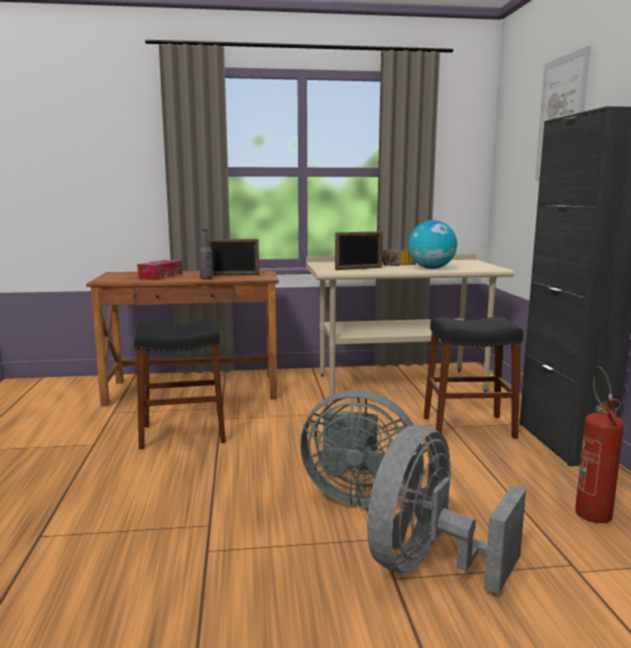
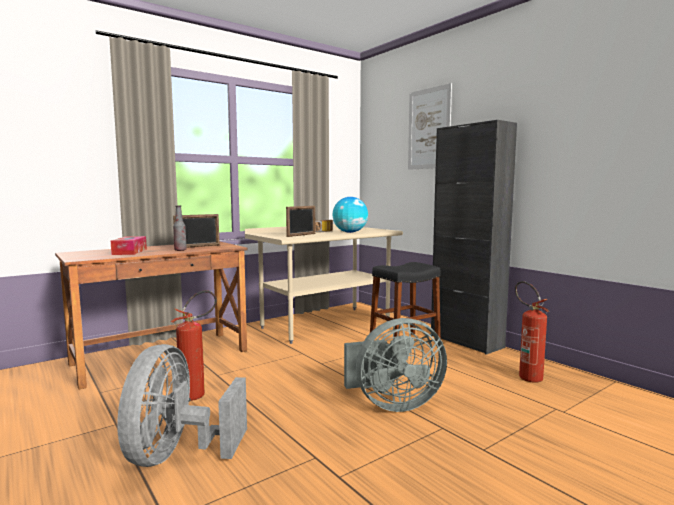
camera: 30 degrees left, 5 degrees down
(183, 433) = (198, 394): black stool -> fire extinguisher
(429, 565) = (490, 434): grey fan -> grey fan (177, 454)

